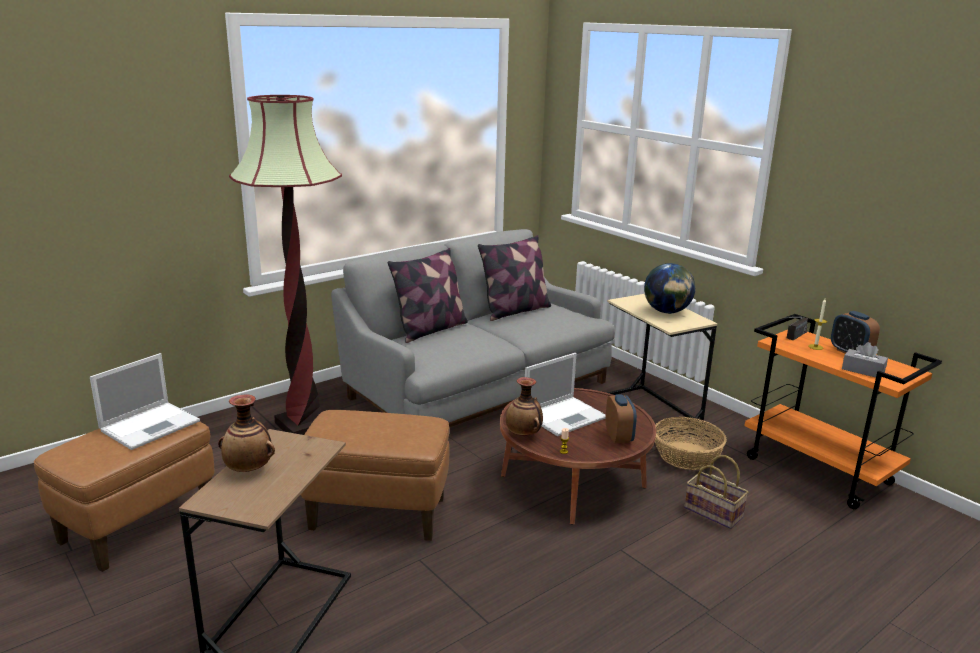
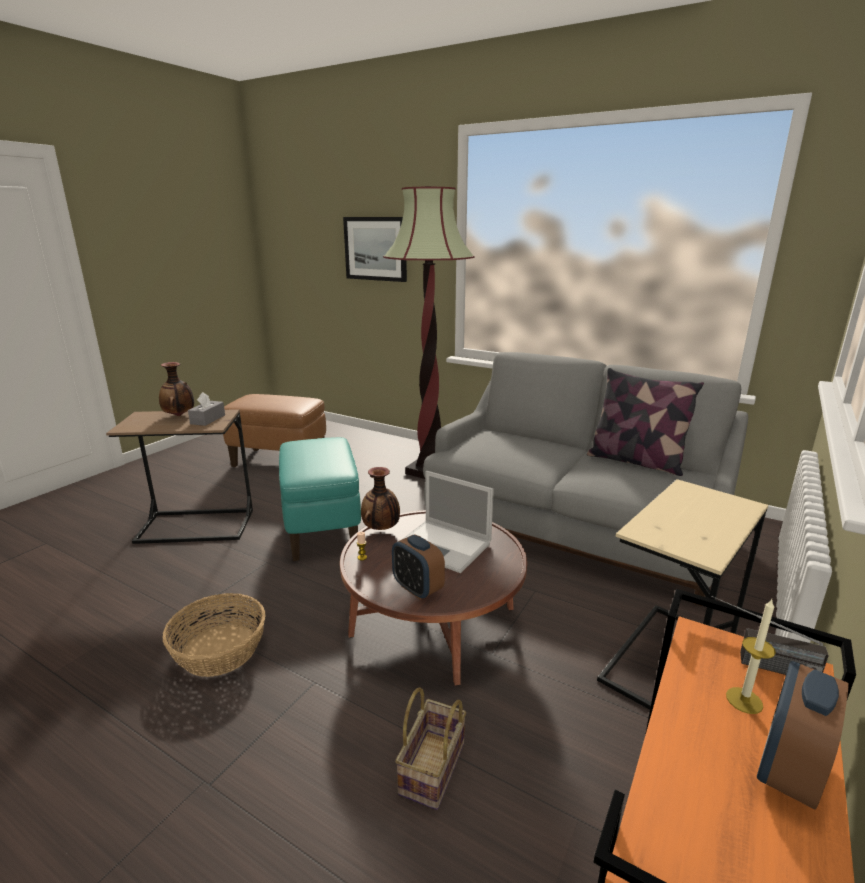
camera: 70 degrees right, 0 degrees up
(107, 173) = (375, 249): none -> picture
(151, 425) = (289, 402): laptop -> none
(379, 514) = (322, 530): brown ottoman -> turquoise ottoman
(430, 330) = (529, 437): pillow -> none
(619, 437) = (417, 588): alarm clock -> alarm clock turned 75 degrees clockwise
(666, 312) = (698, 523): globe -> none
(687, 456) = (571, 719): basket -> basket (219, 651)
(863, 370) = (682, 793): grey tissue box -> grey tissue box (208, 419)

